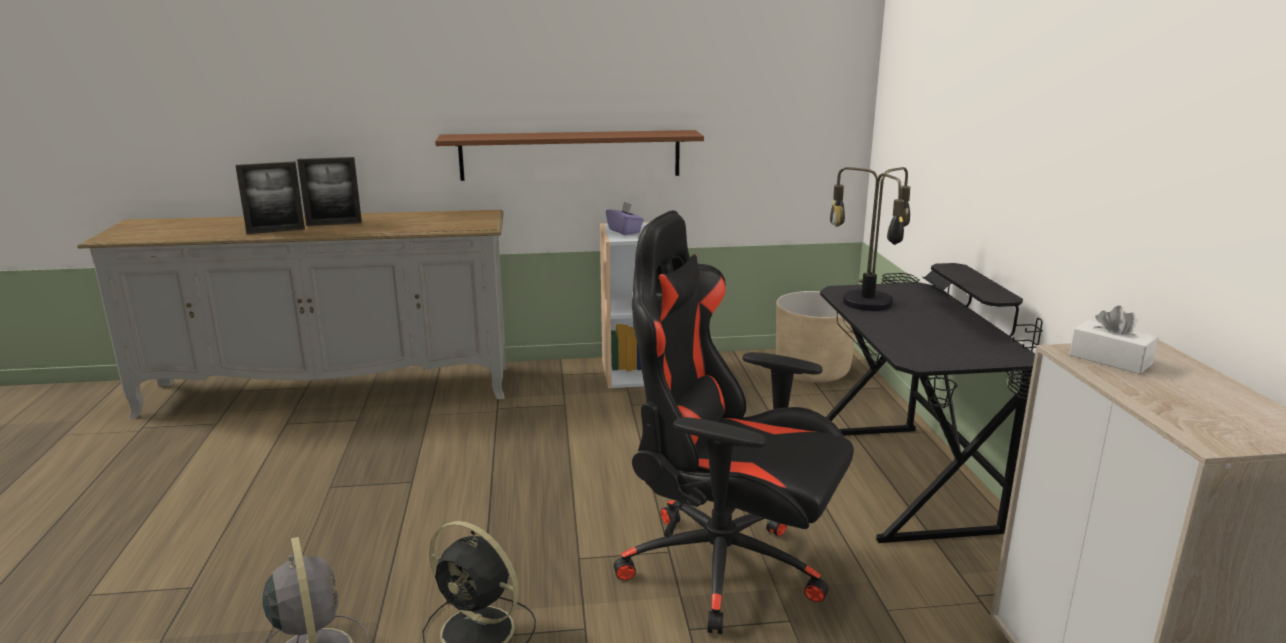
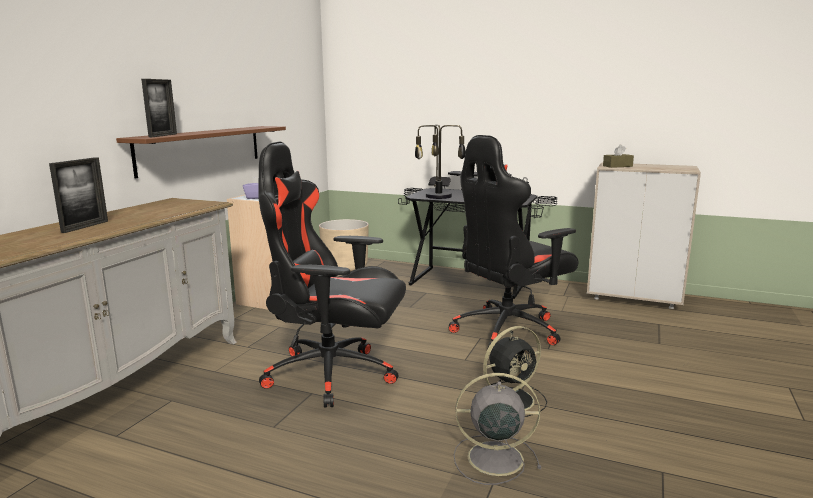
camera: 60 degrees left, 5 degrees down
(276, 231) = (53, 240): picture frame -> picture frame (163, 135)
(462, 483) = (339, 376): none -> black office chair
(1110, 359) = (617, 166): white tissue box -> brown tissue box

